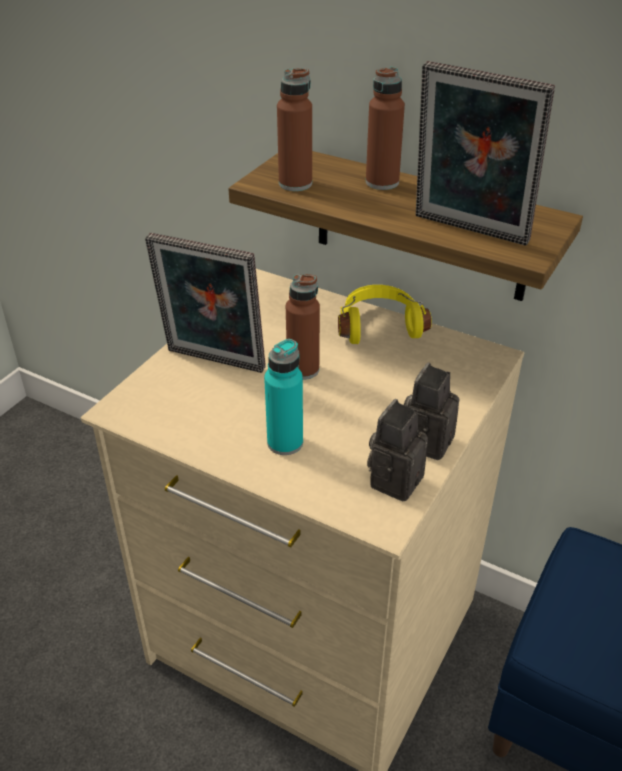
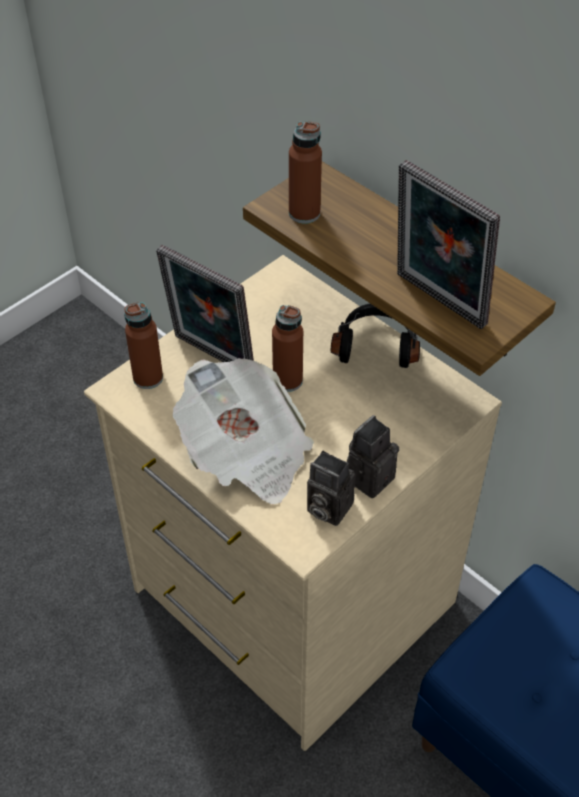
camera: 15 degrees right, 10 degrees up
(285, 443) = (246, 453): turquoise bottle -> newspaper
(379, 325) = (376, 345): yellow headphones -> black headphones
(382, 182) = (385, 225): brown bottle -> brown bottle (148, 378)
(394, 479) = (326, 508): camera -> camera turned 105 degrees counterclockwise

